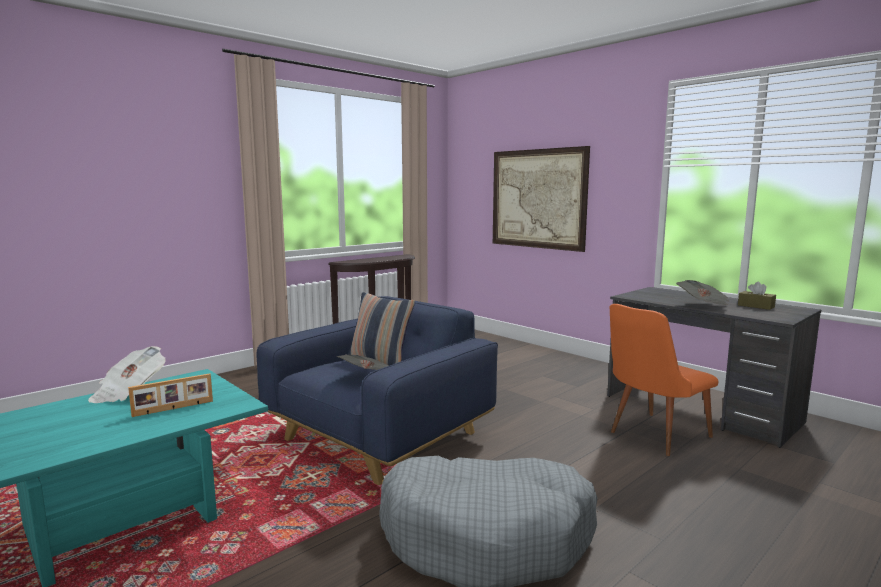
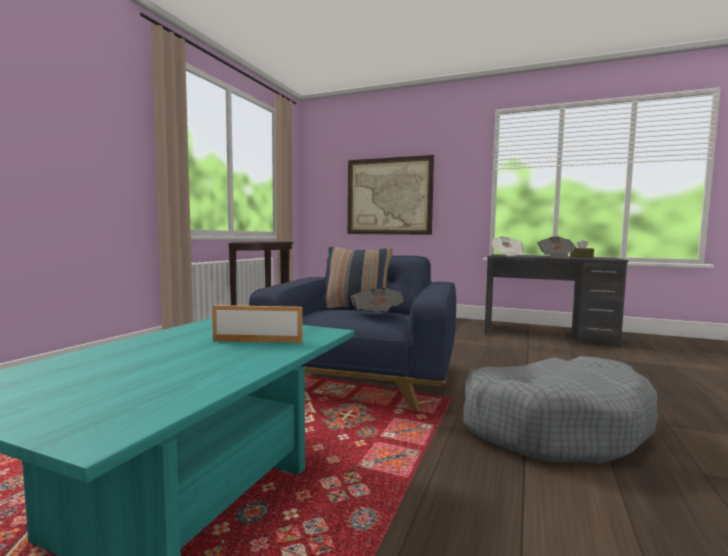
camera: 25 degrees left, 5 degrees down
(129, 392) = (166, 336): newspaper -> newspaper (507, 255)
(173, 409) = (258, 341): picture frame -> picture frame turned 120 degrees counterclockwise
(652, 436) = (547, 351): orange chair -> none

